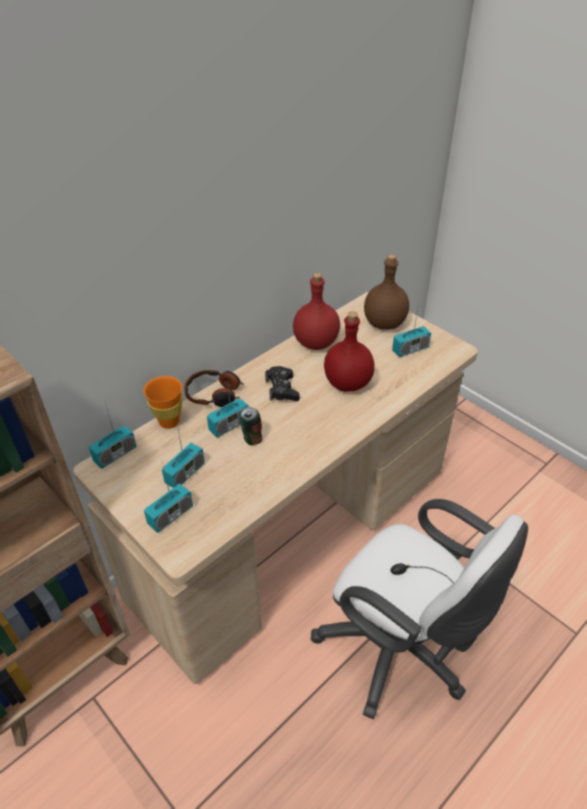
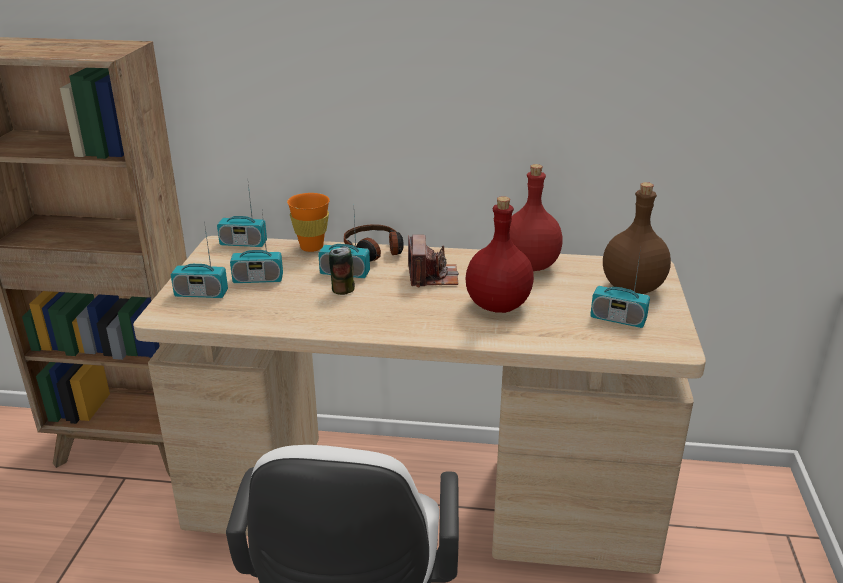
camera: 50 degrees right, 15 degrees down
(282, 389) = (432, 276): black game controller -> camera

